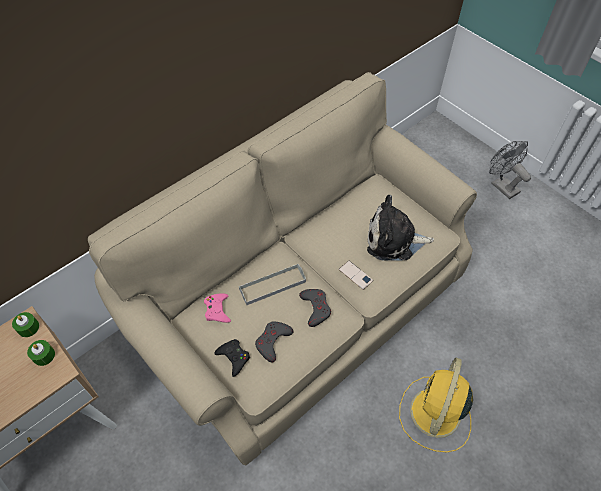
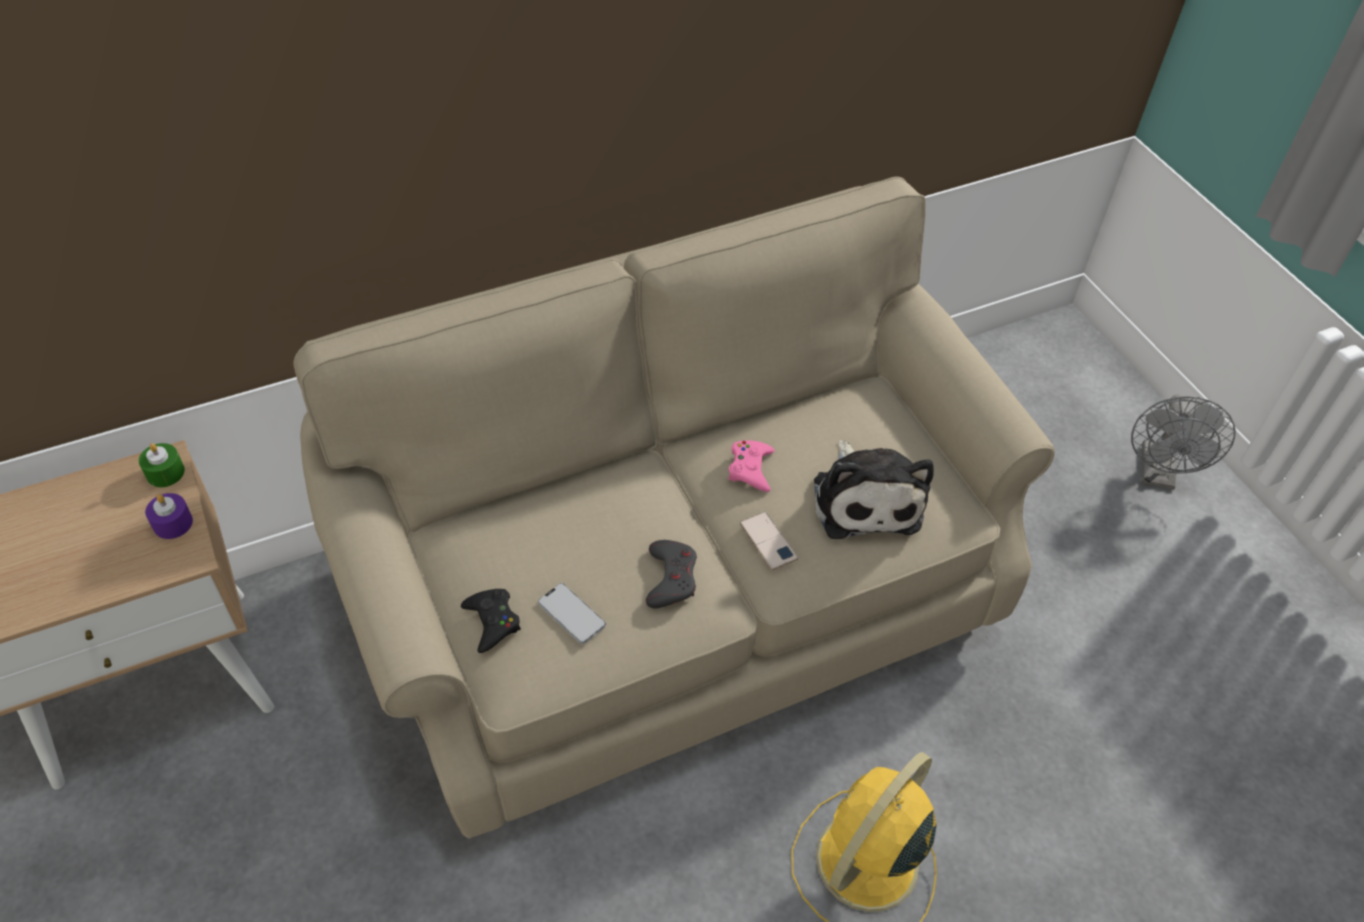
camera: 15 degrees right, 5 degrees down
(44, 355) = (173, 523): green candle -> purple candle
(217, 310) = (494, 535): pink game controller -> pink game controller (750, 469)
(272, 285) = (608, 519): grey tray -> none
(273, 342) = (571, 614): grey game controller -> phone
(394, 240) = (865, 498): plush toy -> plush toy turned 120 degrees counterclockwise
(501, 185) = (1158, 475): grey fan -> grey fan turned 150 degrees counterclockwise

